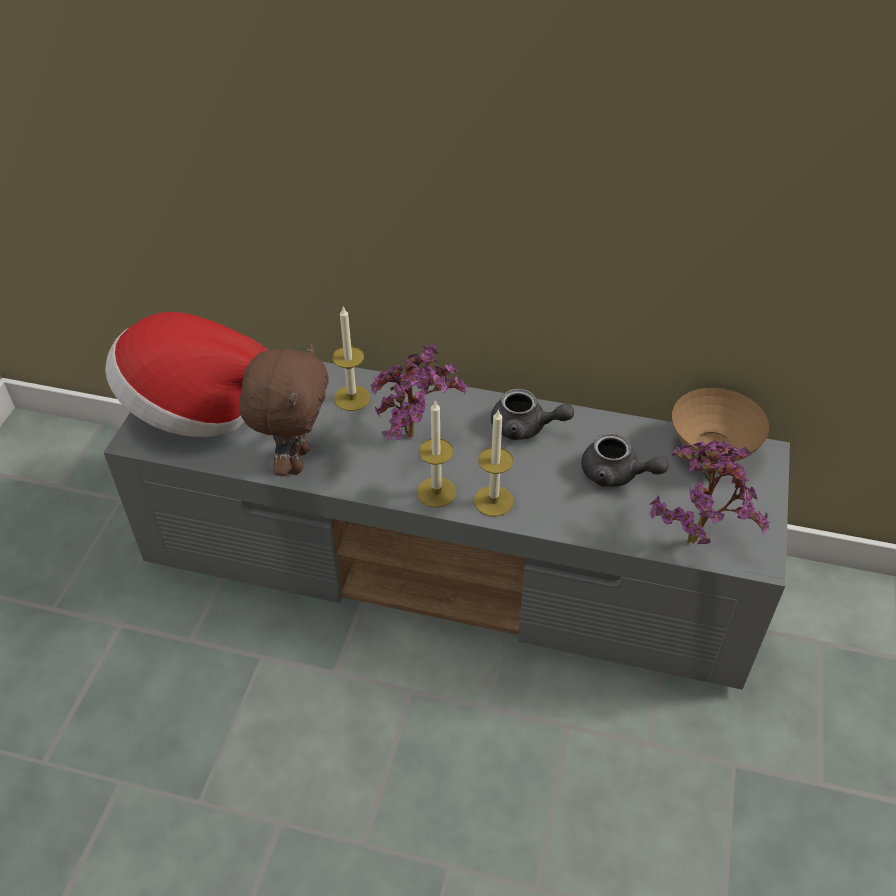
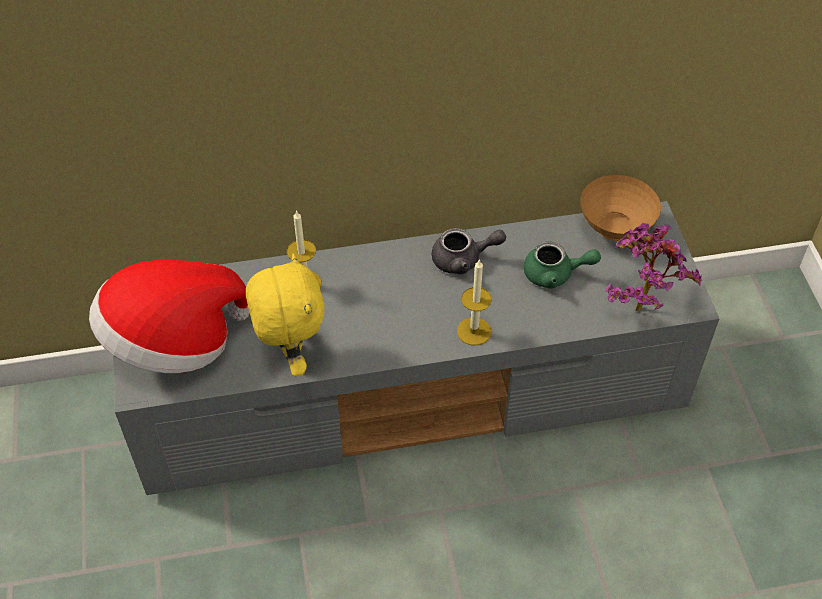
camera: 25 degrees left, 5 degrees up
(295, 460) = (291, 356): brown plush toy -> yellow plush toy
(417, 438) = (381, 300): potted plant -> none
(436, 492) = (425, 340): candle -> none
(616, 475) = (555, 274): grey teapot -> green teapot

